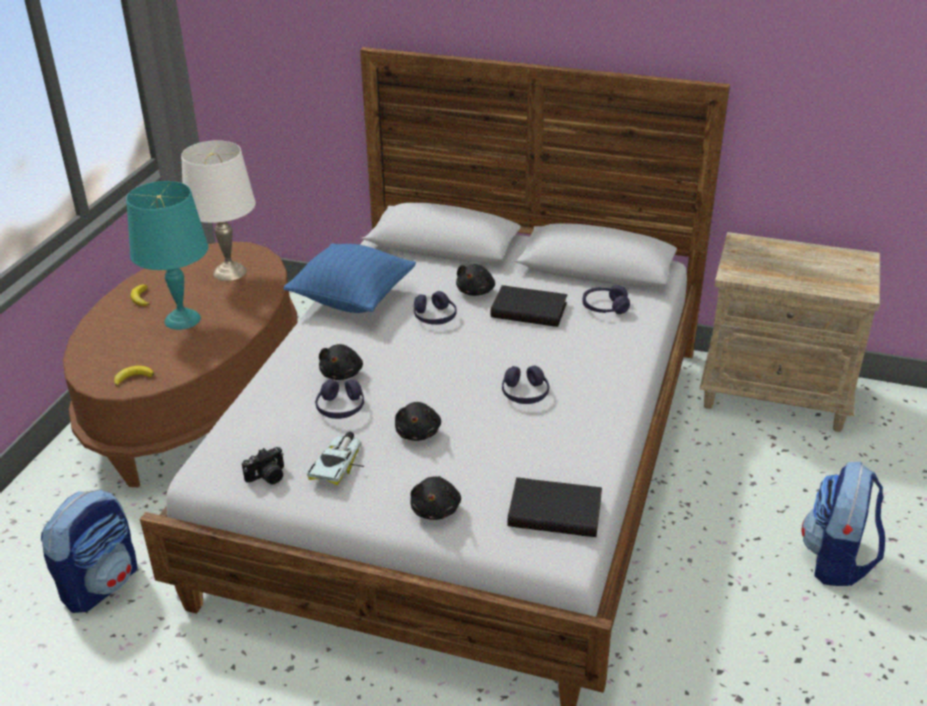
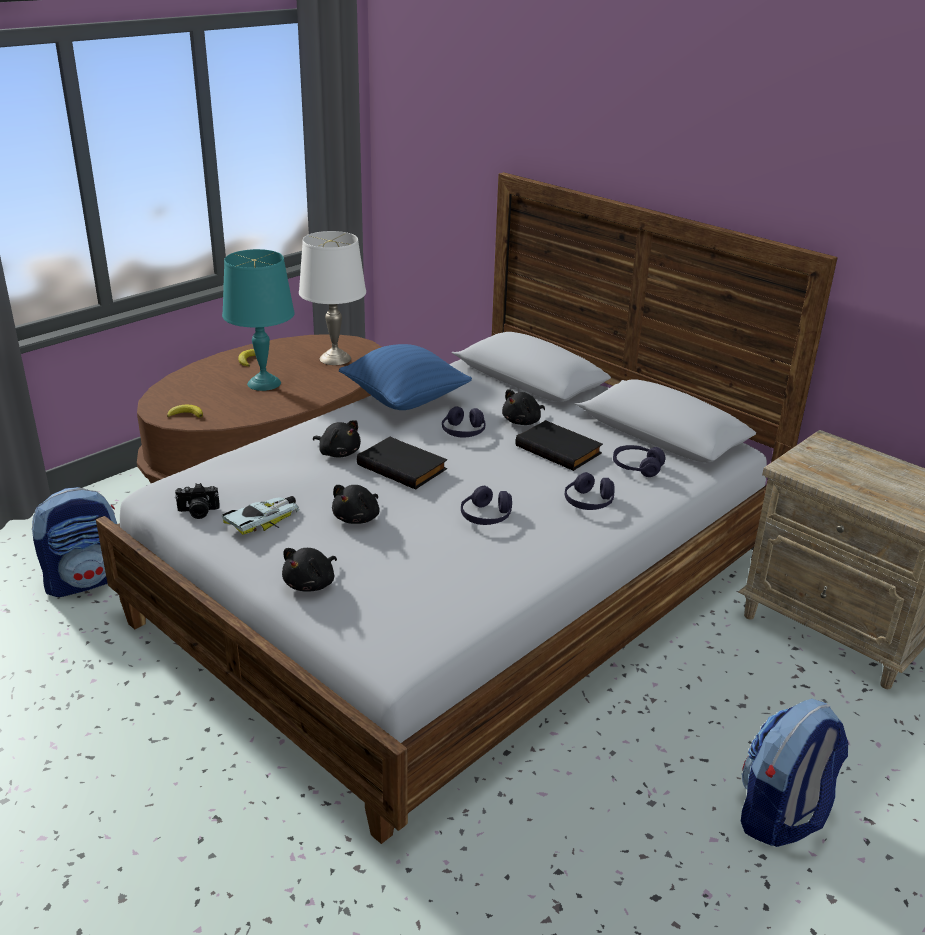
camera: 25 degrees right, 5 degrees down
(340, 408) = (308, 477): purple headphones -> purple headphones (588, 502)
(342, 373) = (338, 453): black plush toy -> black plush toy turned 90 degrees counterclockwise
(556, 510) = (418, 622): black book -> black book (403, 466)

